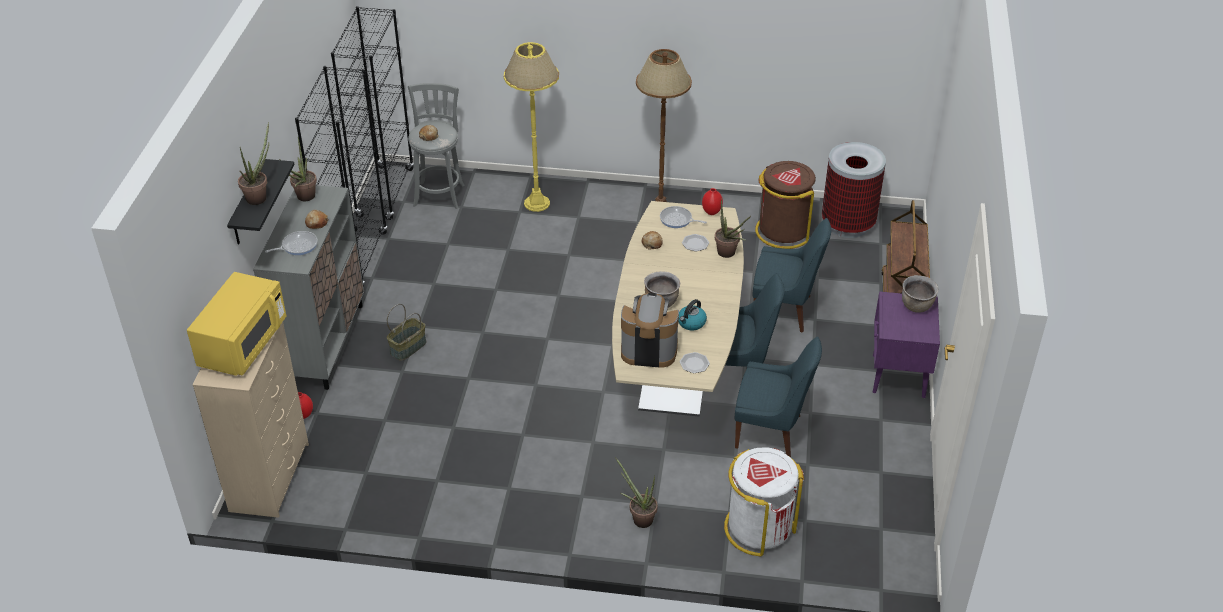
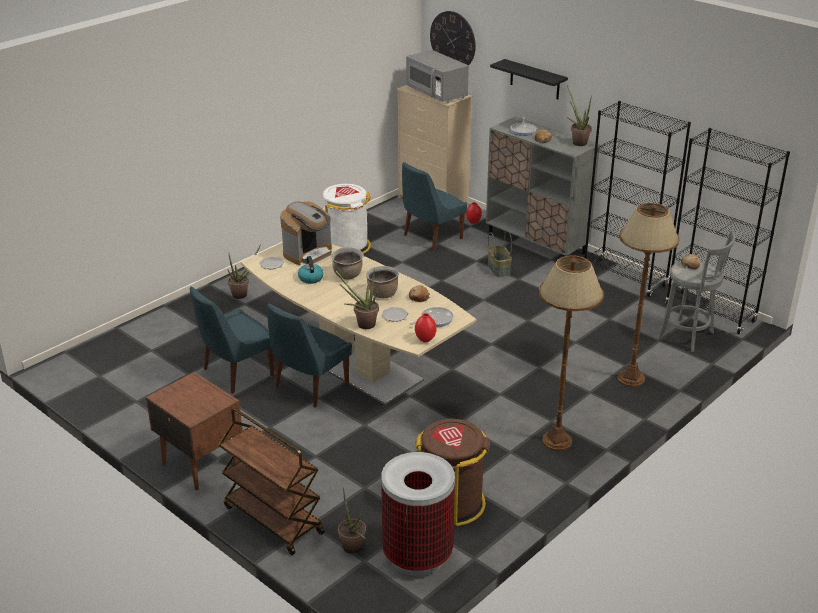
camera: 125 degrees right, 10 degrees down
(189, 286) = (453, 40): none -> wall clock
(243, 344) = (436, 93): yellow microwave -> grey microwave
(259, 196) = (523, 69): potted plant -> potted plant (354, 550)
(537, 203) = (630, 378): yellow floor lamp -> brown floor lamp
(758, 528) = (173, 331): white trash can -> white trash can (347, 246)
(784, 311) = (345, 445): blue chair -> blue chair (431, 238)
(898, 376) = (200, 464): purple nightstand -> brown nightstand
(916, 306) = (196, 409): brown cooking pot -> brown cooking pot (382, 294)

